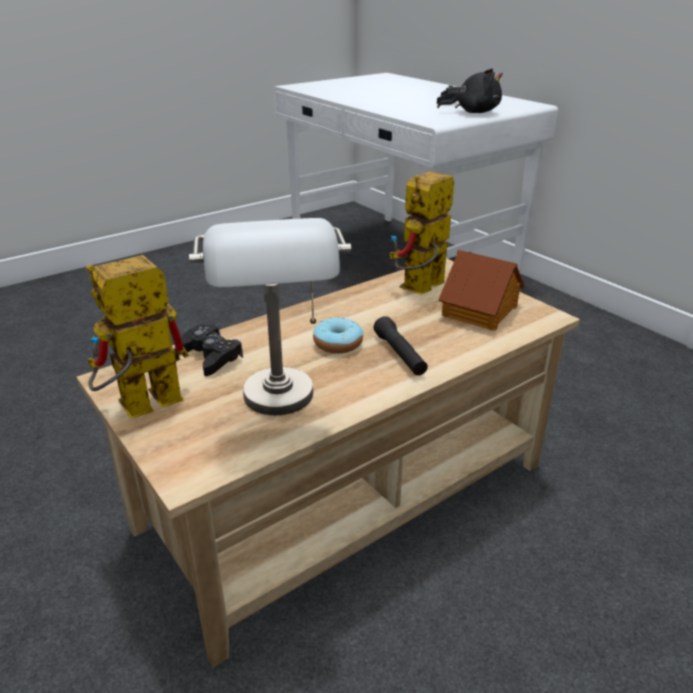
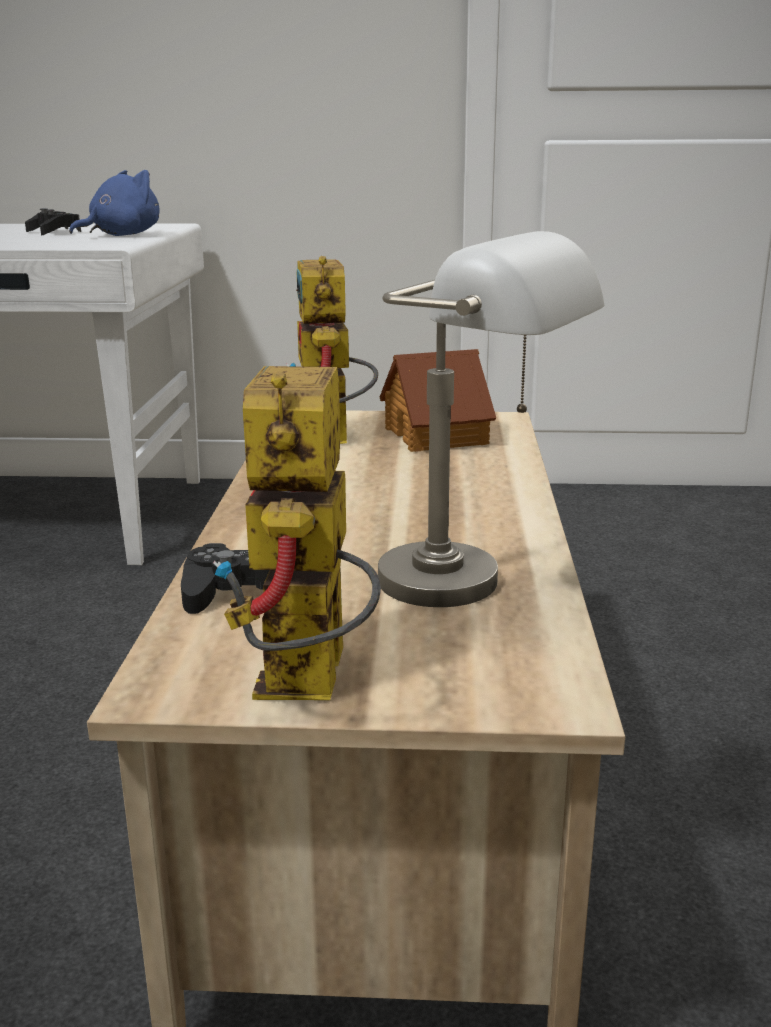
camera: 50 degrees left, 10 degrees down
(338, 344) = (374, 514): donut -> none
(400, 355) = (461, 494): black flashlight -> none
(473, 112) = (121, 235): black plush toy -> blue plush toy

